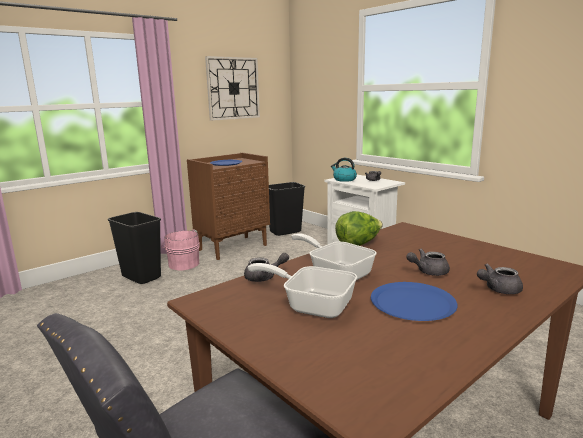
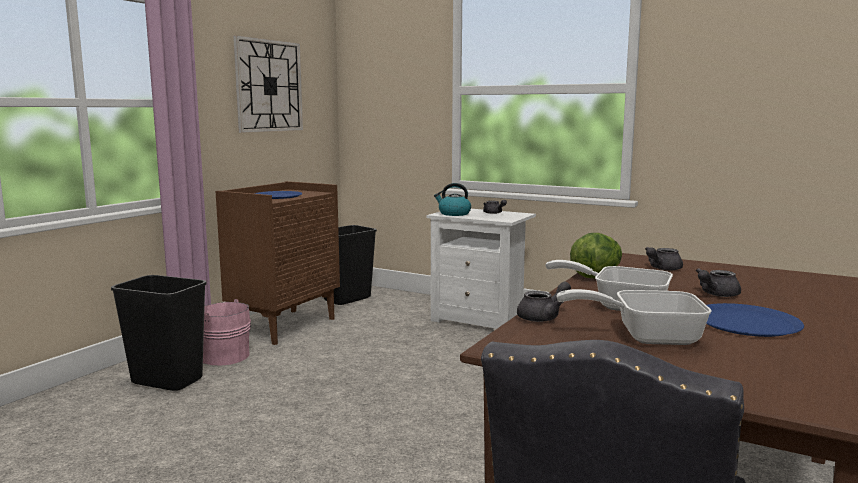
camera: 20 degrees left, 5 degrees down
(498, 289) = (807, 303): grey teapot -> grey teapot (661, 269)

